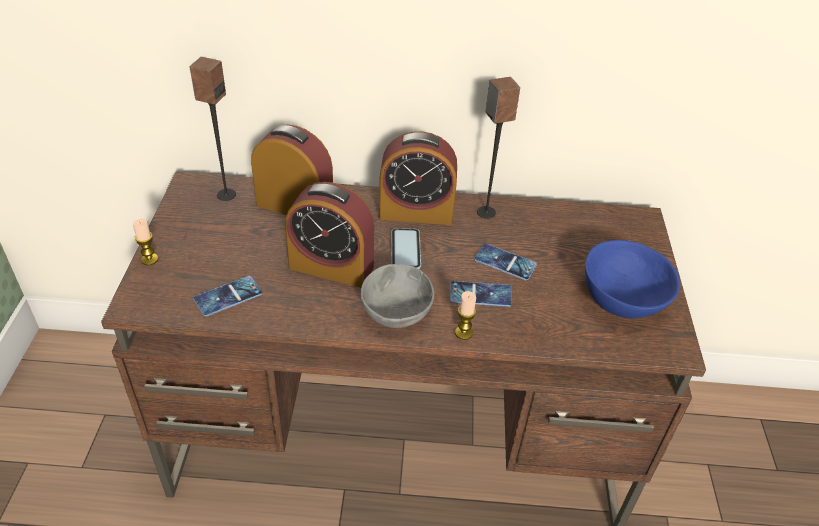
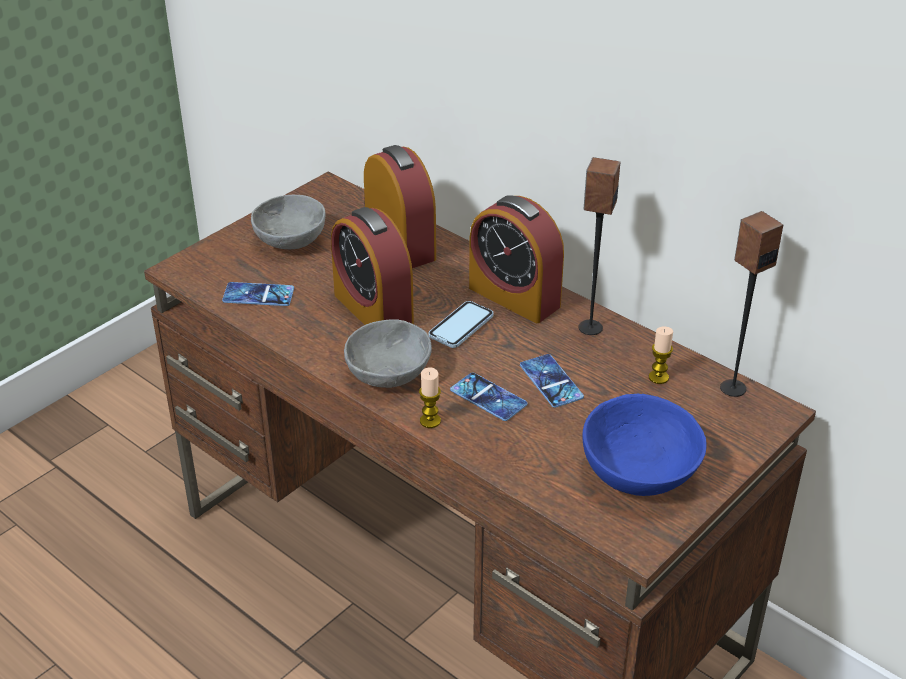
camera: 40 degrees right, 5 degrees down
(149, 259) = (228, 238): candle -> candle (658, 377)
(206, 240) = (290, 241): none -> grey bowl
(226, 195) = (349, 209): speaker -> speaker (732, 388)

